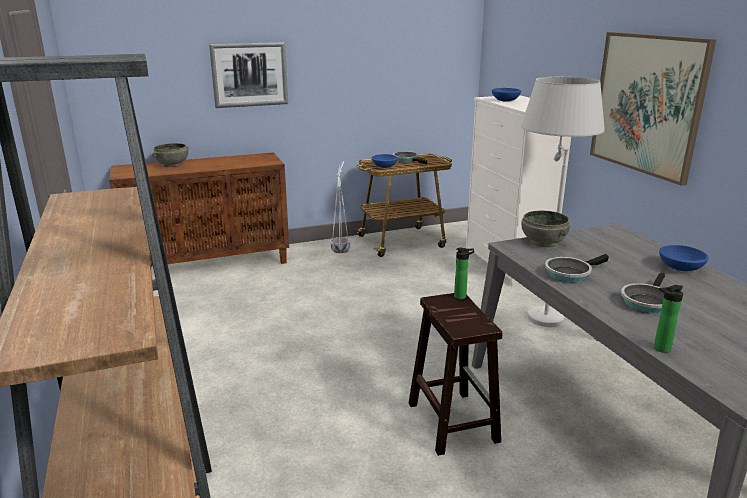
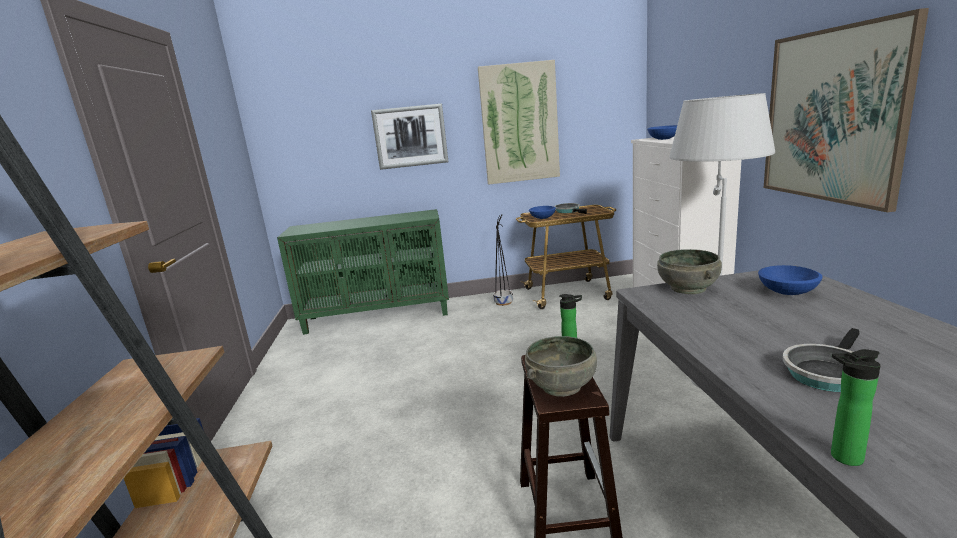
camera: 15 degrees right, 5 degrees down
(172, 165) = (340, 223): grey bowl -> grey bowl (562, 386)
(210, 264) = (378, 316): brown cabinet -> green cabinet
(341, 250) = (504, 302): white planter -> black planter
(361, 68) = (519, 123): none -> picture
(570, 273) = (713, 328): frying pan -> none
(681, 268) = (889, 322): blue bowl -> blue bowl (788, 292)

